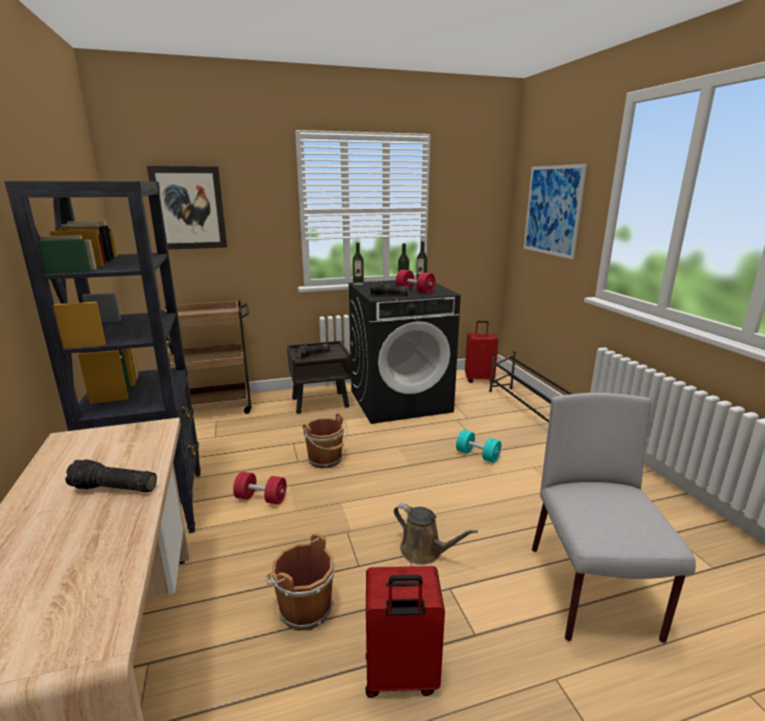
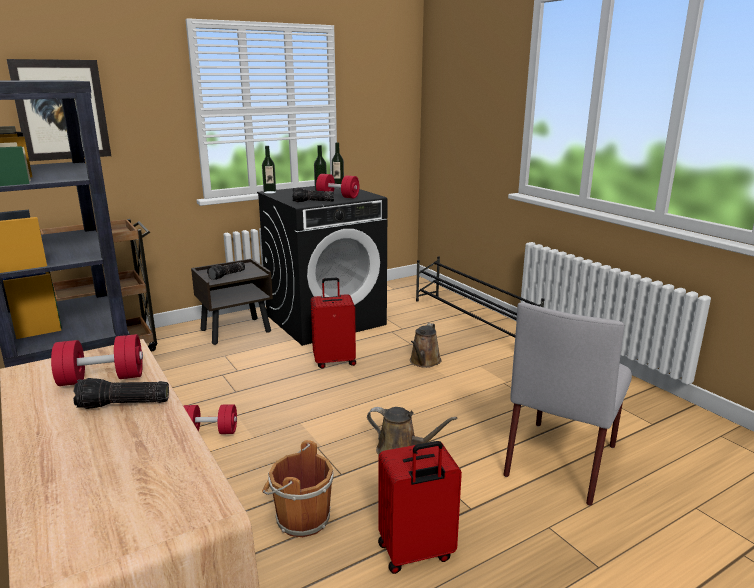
camera: 15 degrees left, 0 degrees up
(117, 456) = (102, 379): none -> red dumbbell
(326, 460) = (267, 386): brown bucket -> none
(477, 455) = (424, 362): turquoise dumbbell -> brown watering can
(479, 379) = (402, 290): red suitcase -> red suitcase (334, 361)
(552, 210) = (466, 107): picture -> none
(592, 593) = (561, 459): grey chair -> grey chair turned 135 degrees counterclockwise

